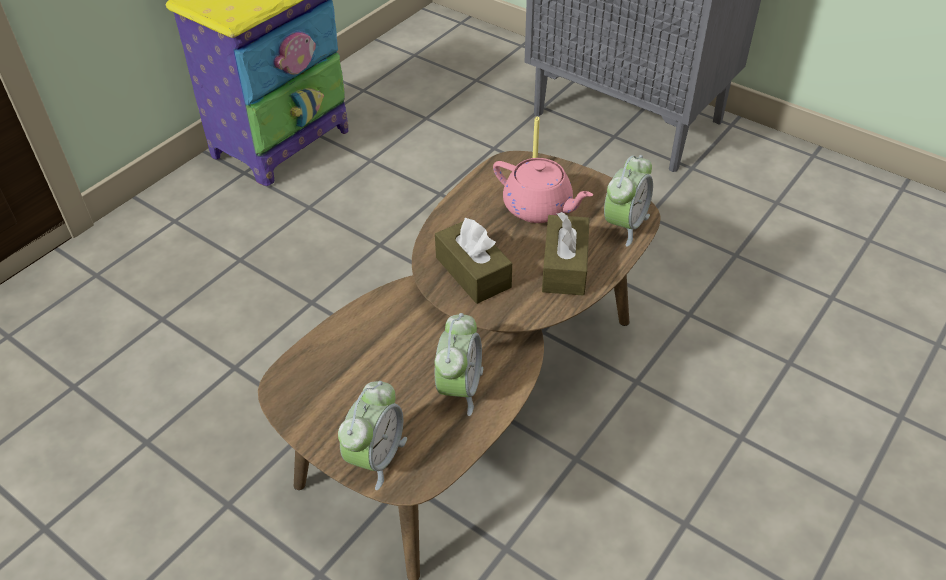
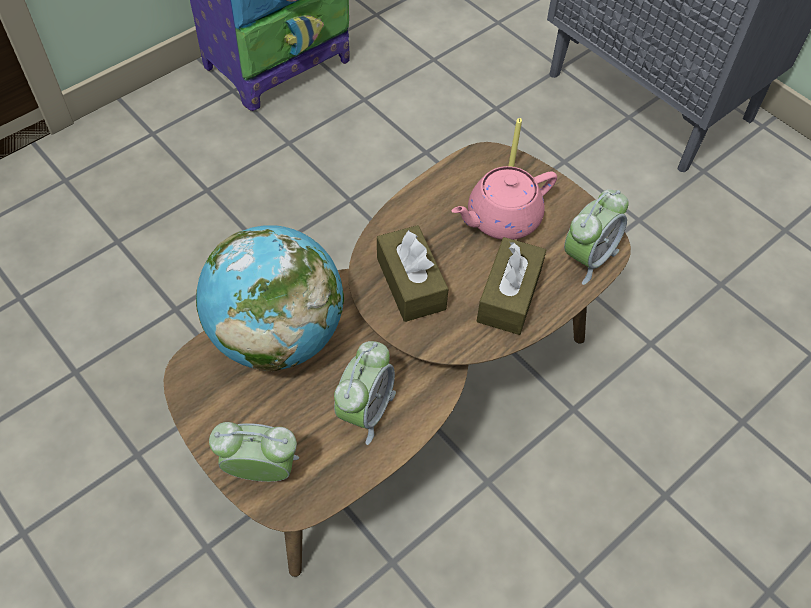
camera: 10 degrees right, 10 degrees up
(358, 342) = (277, 336): none -> globe
(376, 457) = (262, 471): alarm clock -> alarm clock turned 120 degrees counterclockwise
(539, 208) = (501, 219): pink teapot -> pink teapot turned 105 degrees clockwise

